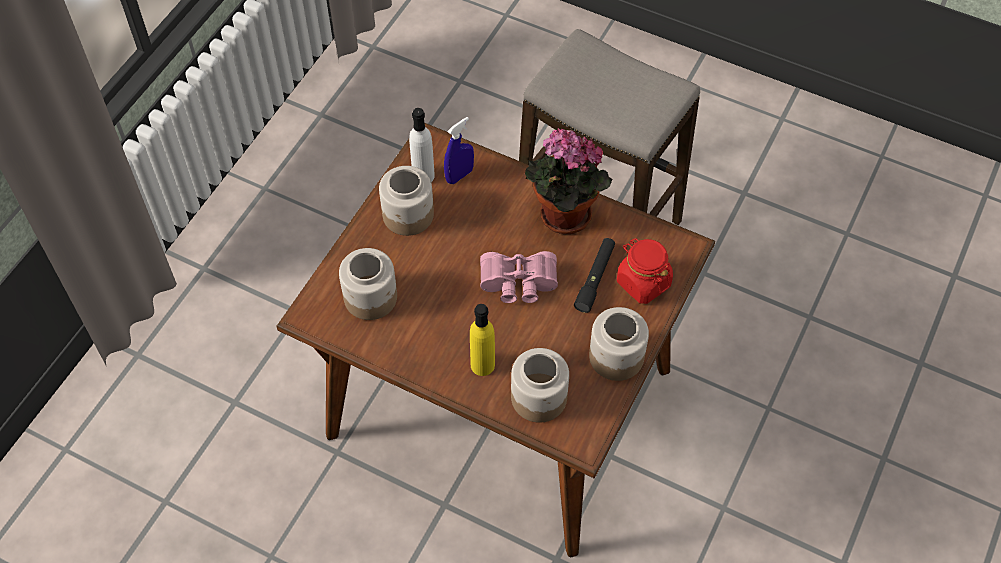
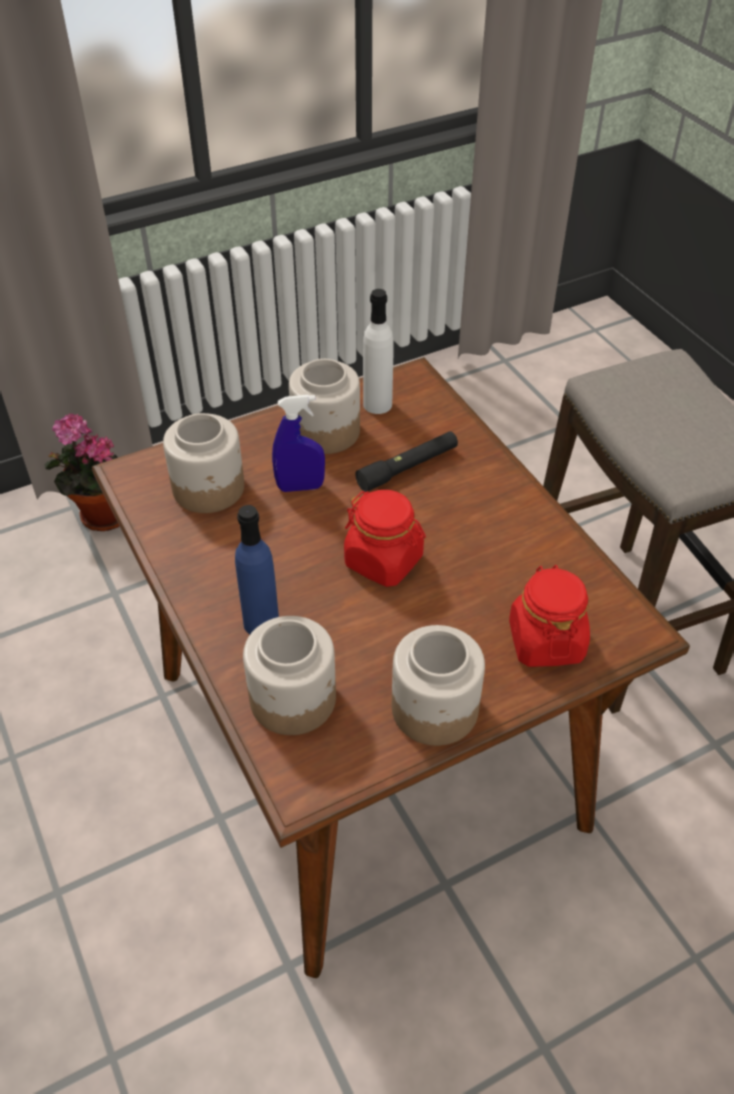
camera: 35 degrees right, 10 degrees down
(459, 175) = (417, 422): blue spray bottle -> blue spray bottle (300, 487)
(482, 365) = (261, 623): yellow bottle -> blue bottle
(518, 285) = (384, 561): pink binoculars -> red jar
(562, 218) = (500, 518): potted plant -> potted plant (100, 516)
(595, 278) = (486, 603): black flashlight -> black flashlight (408, 468)

